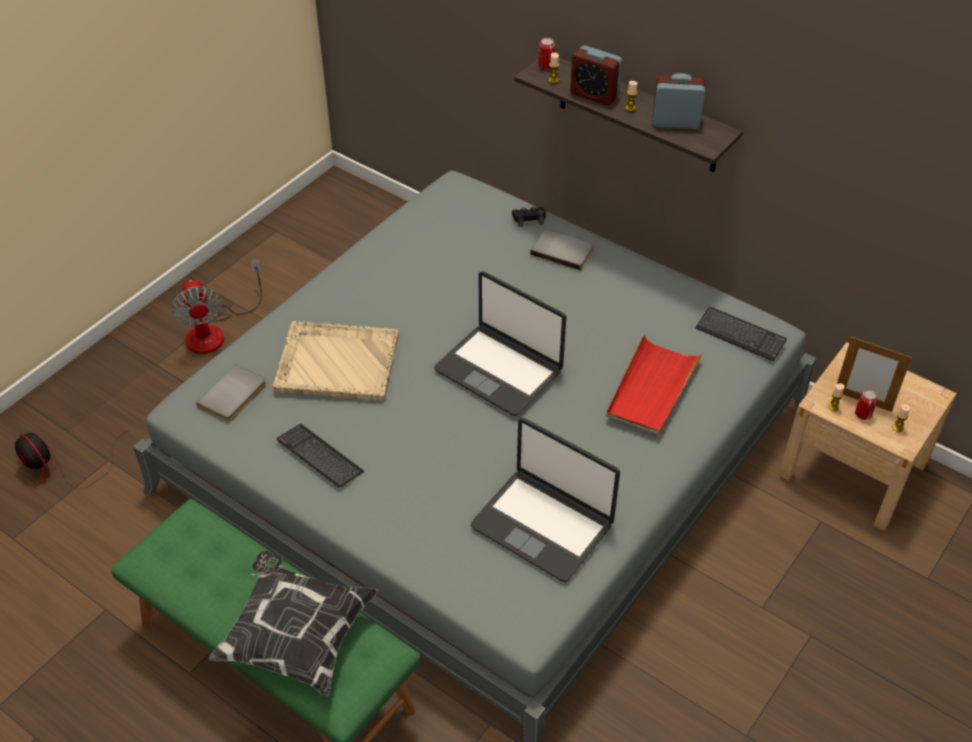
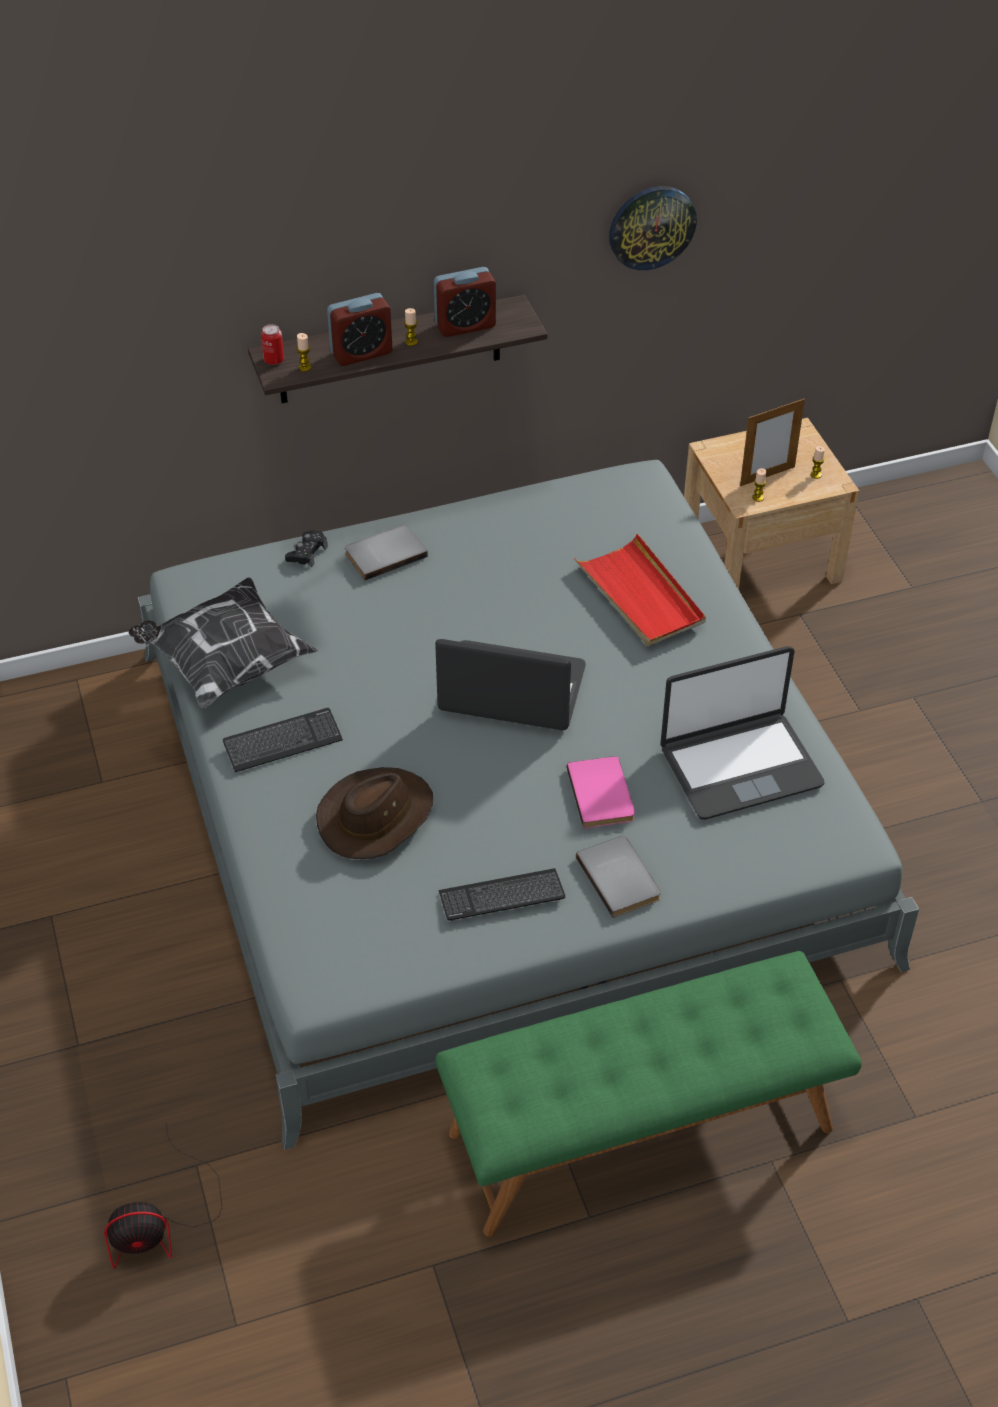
camera: 55 degrees left, 0 degrees up
(215, 331) = (81, 957): fan -> none
(234, 396) = (340, 931): grey book -> grey book (621, 877)
(296, 636) = (716, 1036): pillow -> pillow (225, 663)
(336, 363) = (376, 816): beige tray -> brown hat
(450, 463) = (603, 794): none -> pink book
(499, 370) = (512, 691): laptop -> laptop turned 150 degrees counterclockwise
(675, 122) = (465, 325): alarm clock -> alarm clock turned 150 degrees counterclockwise
(740, 335) = (629, 499): keyboard -> keyboard (282, 742)
(856, 136) = (651, 227): none -> wall clock
(863, 414) = (782, 485): can -> none

